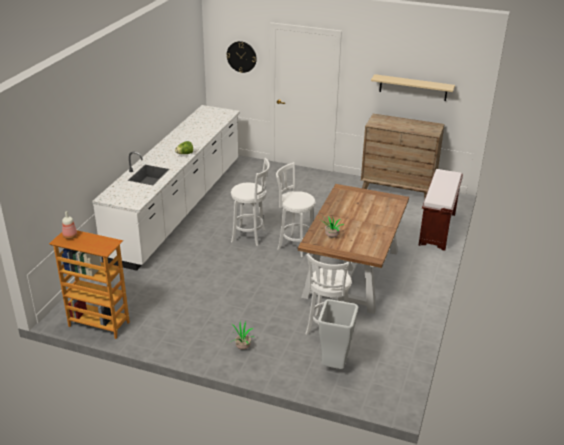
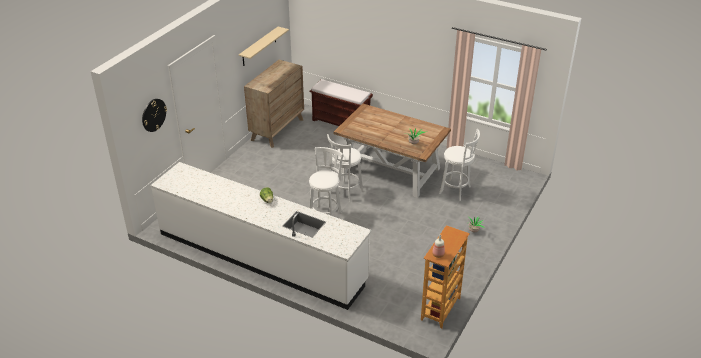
camera: 80 degrees left, 5 degrees up
(334, 364) = (491, 192): grey trash can -> none

